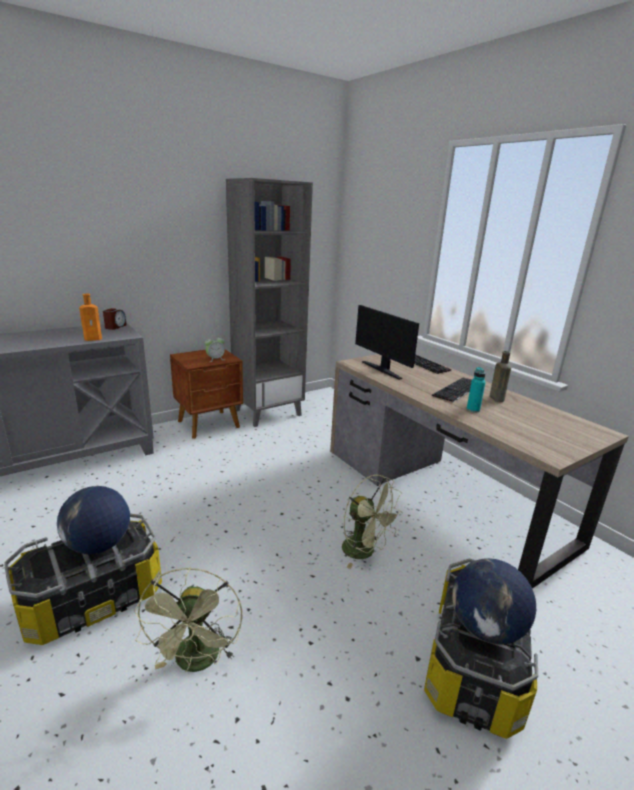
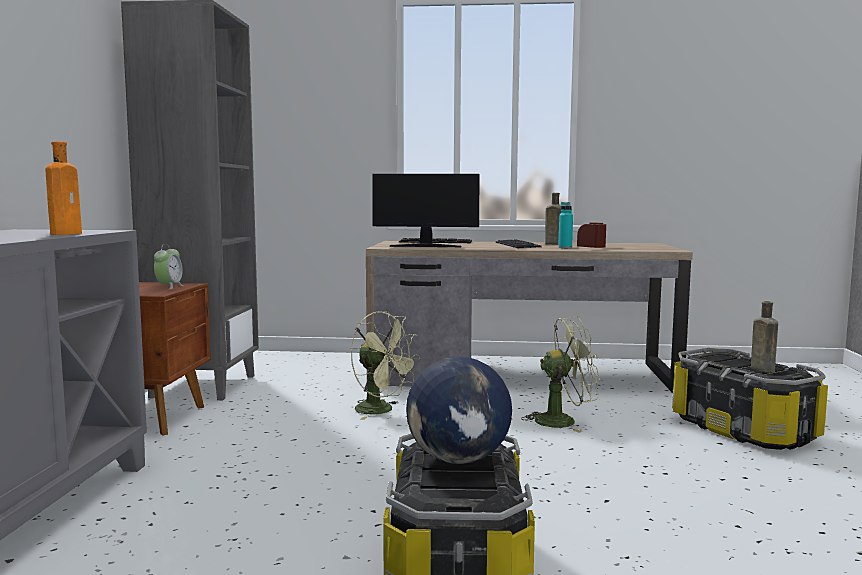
camera: 50 degrees left, 15 degrees down
(115, 327) = (28, 230): alarm clock -> alarm clock (591, 246)
(197, 662) = (644, 528): green fan -> green fan (381, 411)
(486, 628) = (761, 369): globe -> brown bottle

